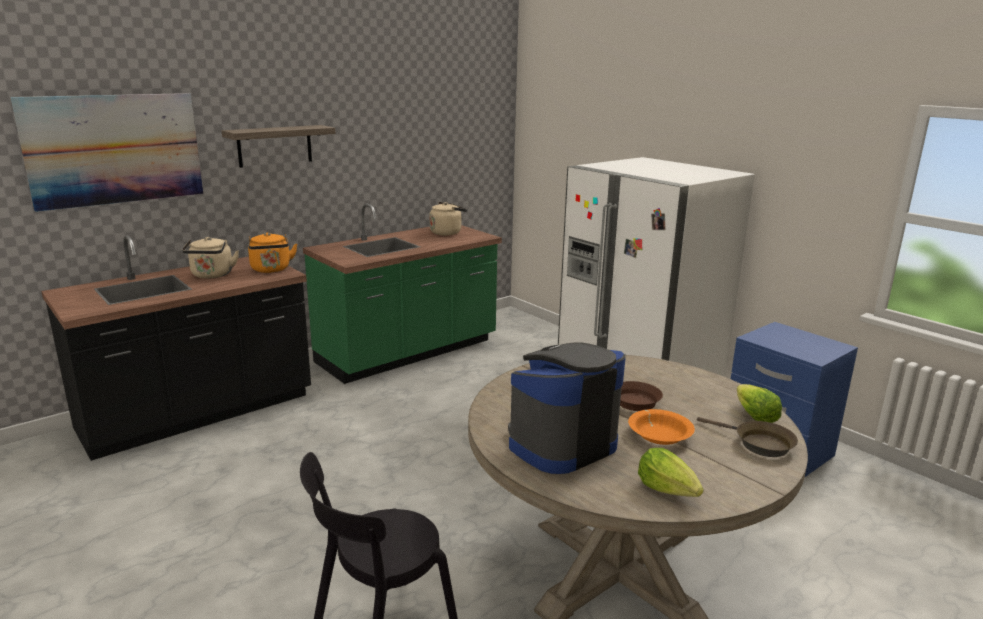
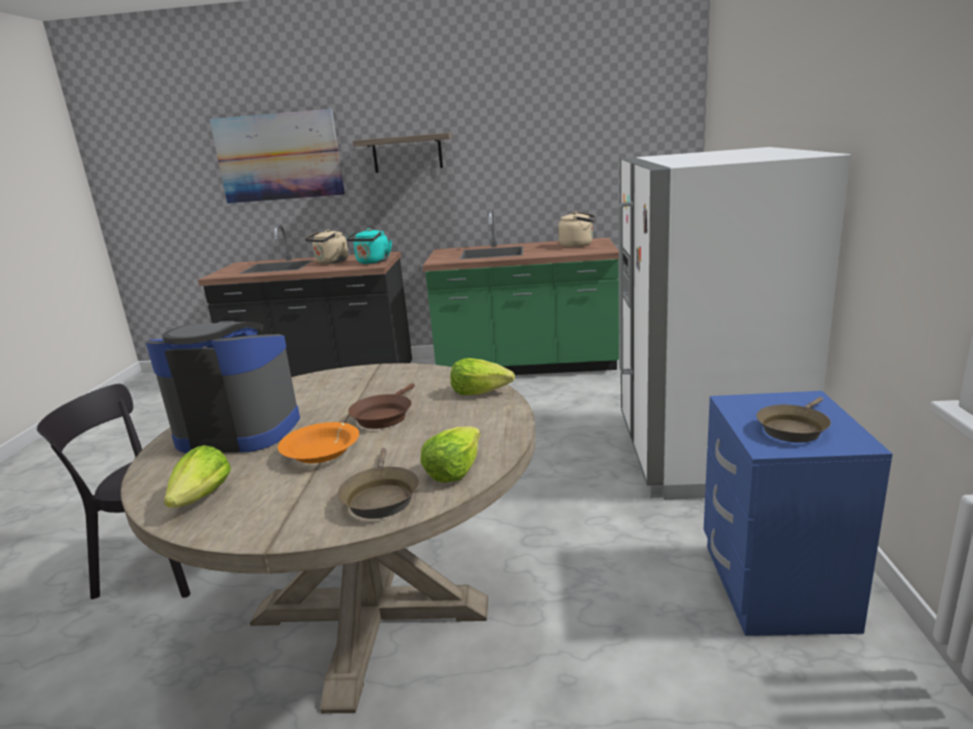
camera: 45 degrees right, 0 degrees up
(271, 270) = (372, 262): orange kettle -> turquoise kettle
(648, 366) = (480, 392): none -> lettuce
(805, 345) = (793, 428): none -> brown frying pan

